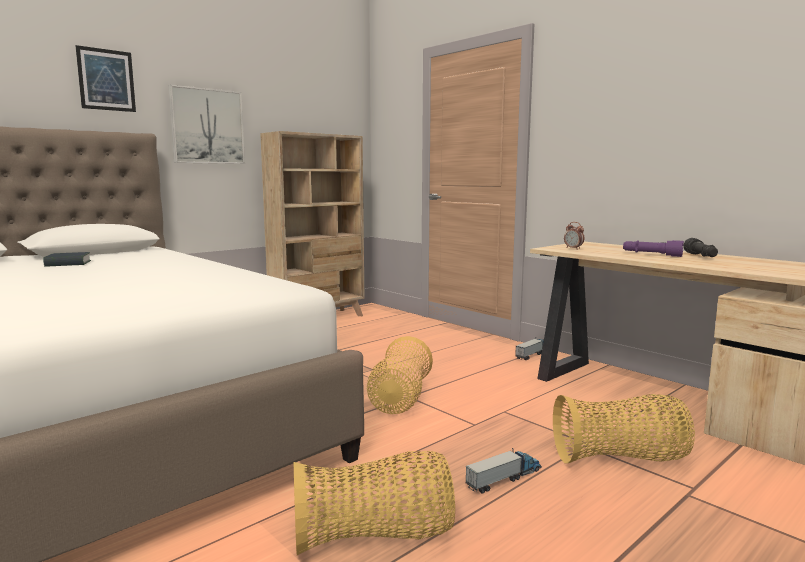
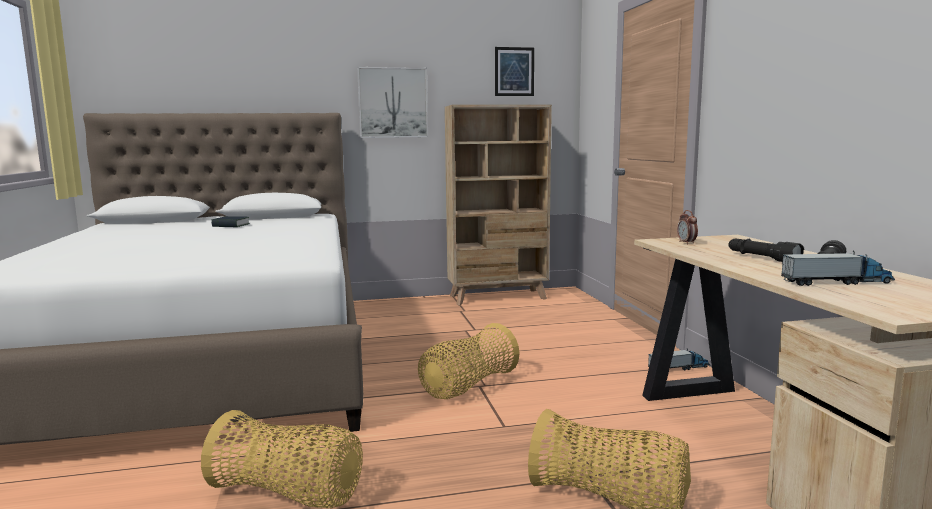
camera: 30 degrees right, 0 degrees up
(106, 80) = (303, 67): picture -> picture (514, 71)
(504, 479) = (458, 483): toy truck -> toy truck (836, 282)
(651, 255) = (762, 259): purple flashlight -> black flashlight

